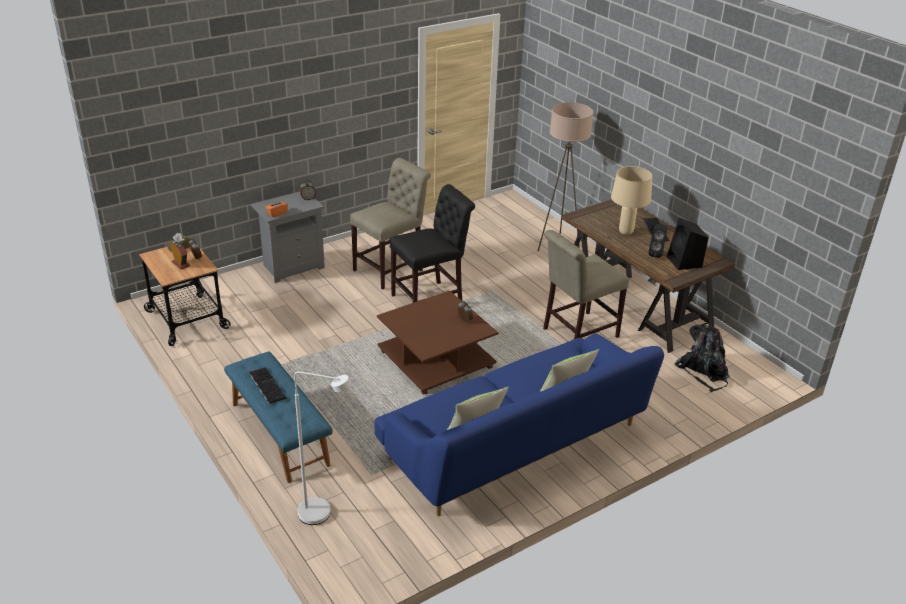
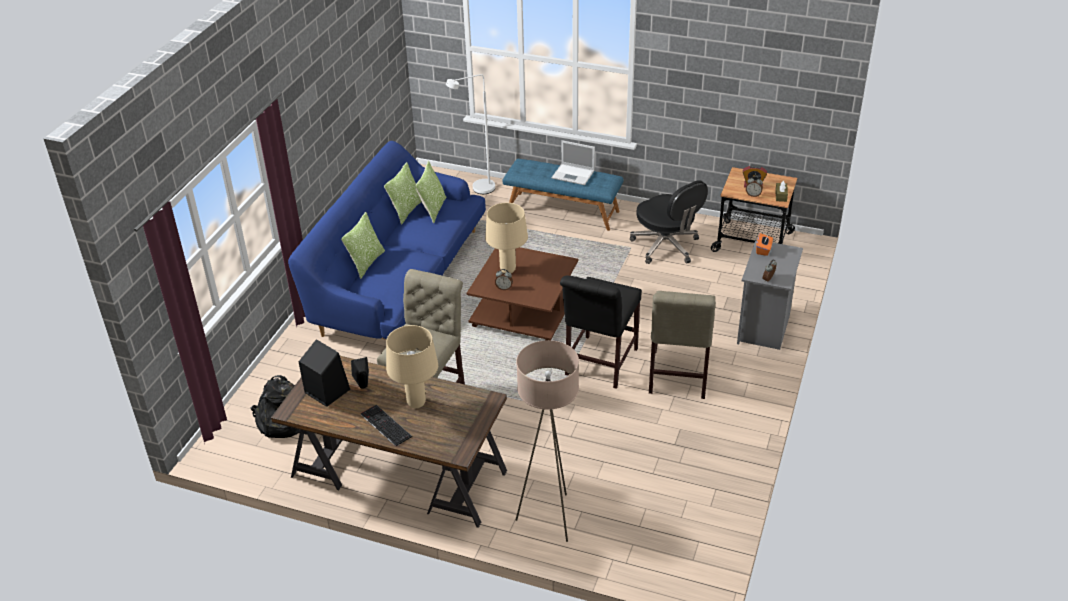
camera: 145 degrees right, 5 degrees up
(253, 351) = (666, 246): none -> black office chair
(266, 385) = (574, 174): keyboard -> laptop
(444, 332) = (507, 270): none -> beige table lamp
(448, 414) = (433, 209): none -> pillow

